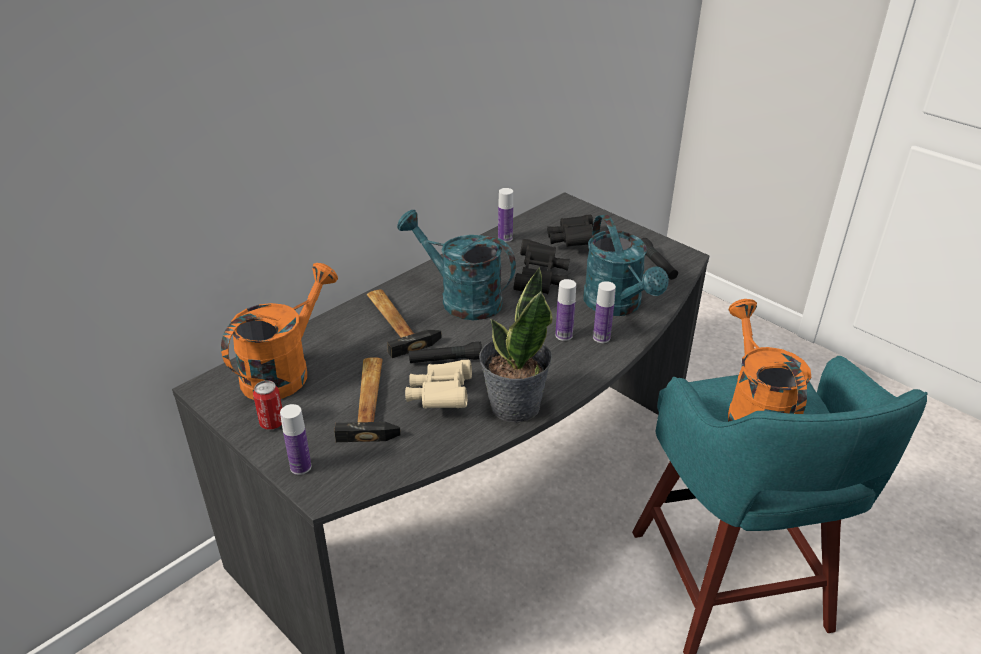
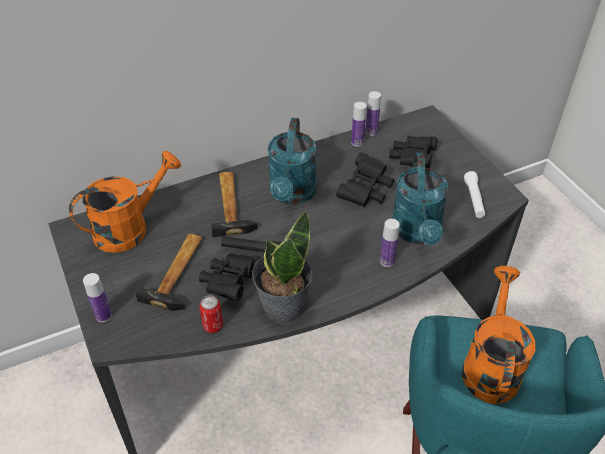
camera: 20 degrees right, 10 degrees up
(272, 423) = (101, 271): can -> can (213, 325)
(441, 397) = (231, 283): beige binoculars -> black binoculars
(461, 299) = (292, 194): turquoise watering can -> turquoise watering can turned 135 degrees counterclockwise
(563, 335) = (356, 250): bottle -> bottle (371, 131)
(656, 265) = (474, 199): black flashlight -> white flashlight

